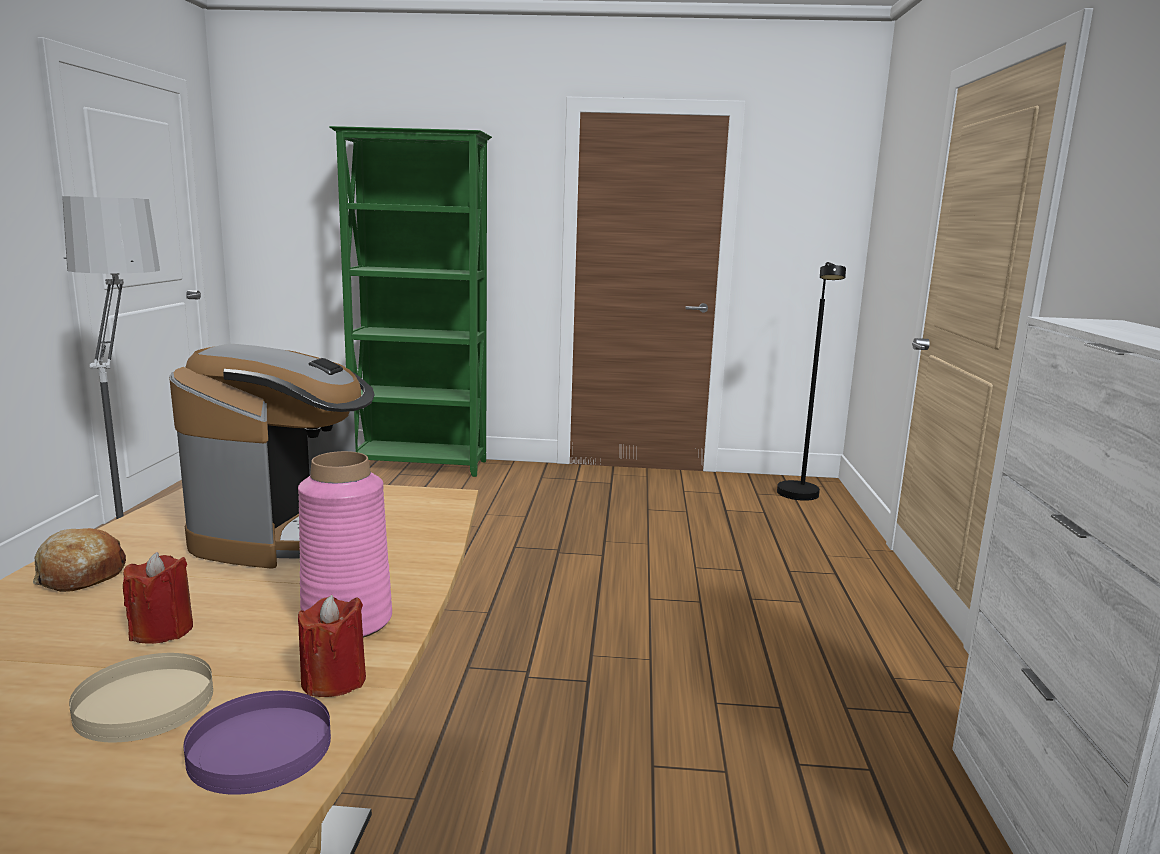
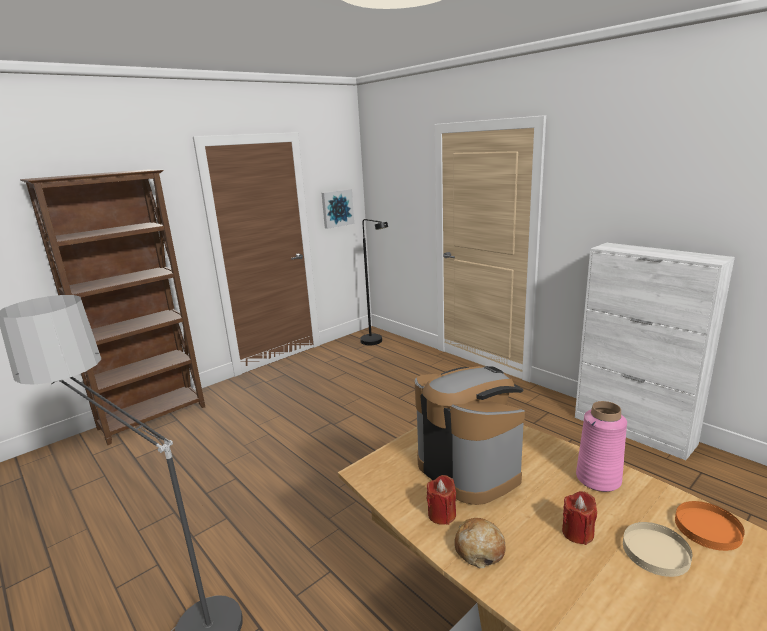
camera: 45 degrees left, 5 degrees up
(259, 747) = (707, 528): purple plate -> orange plate
(333, 680) = (656, 497): red candle -> red candle (442, 514)
(420, 466) = (154, 418): green bookcase -> brown bookcase
(800, 241) = (337, 208): none -> picture

